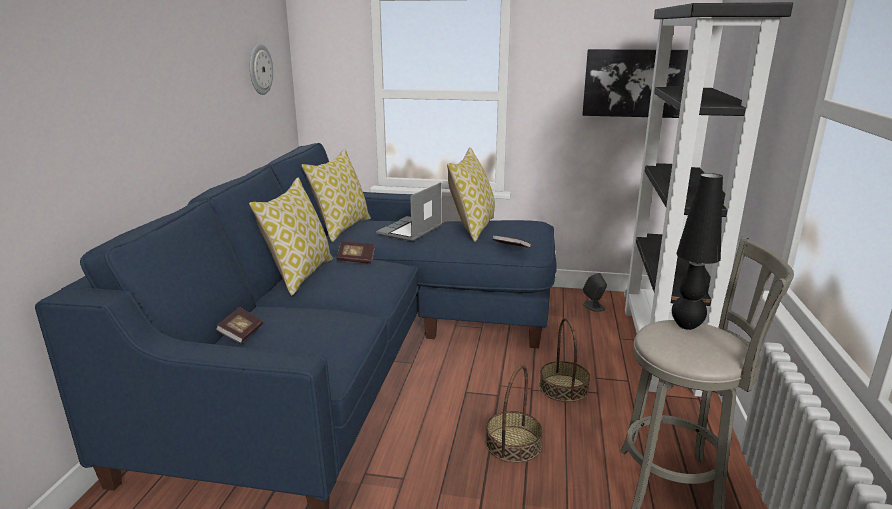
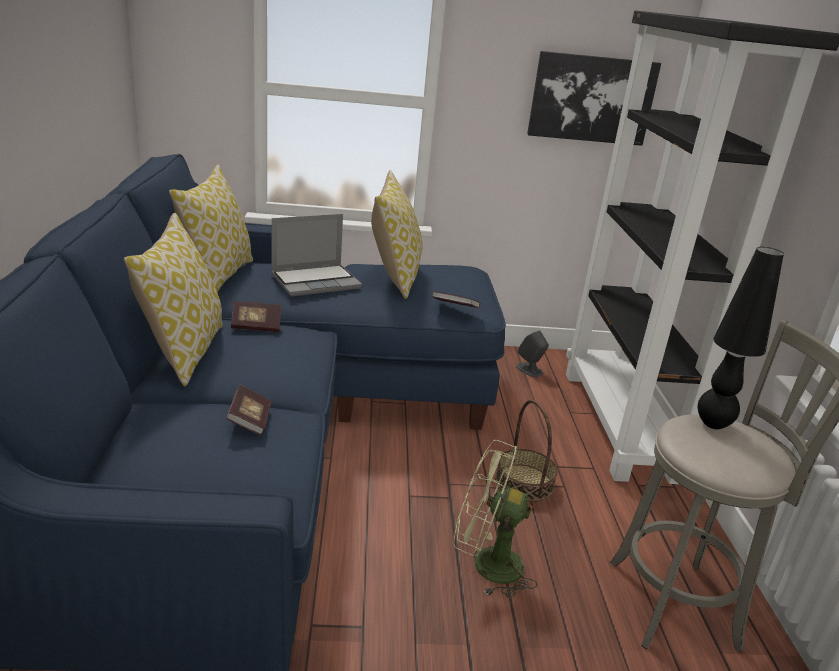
camera: 15 degrees left, 5 degrees up
(241, 334) = (131, 453): book -> book (250, 421)
(260, 69) = (95, 44): wall clock -> none
(410, 231) = (316, 281): laptop -> laptop turned 135 degrees counterclockwise
(513, 444) = (486, 564): basket -> green fan

